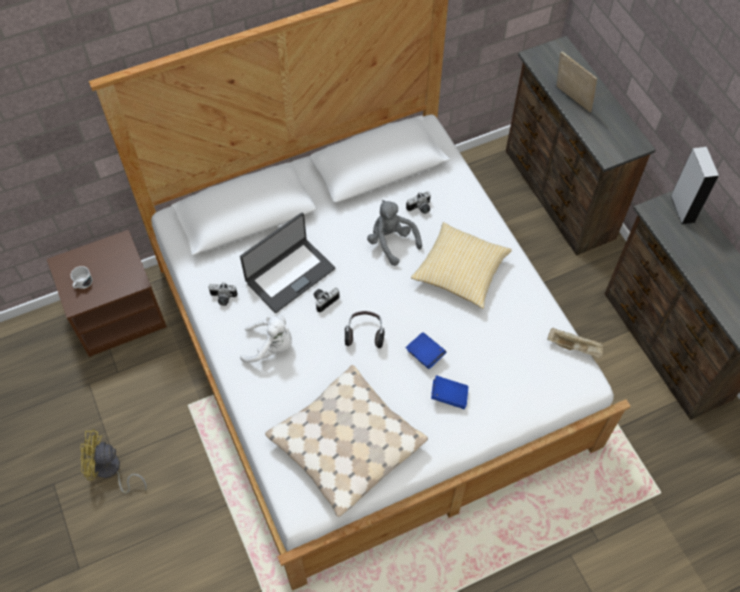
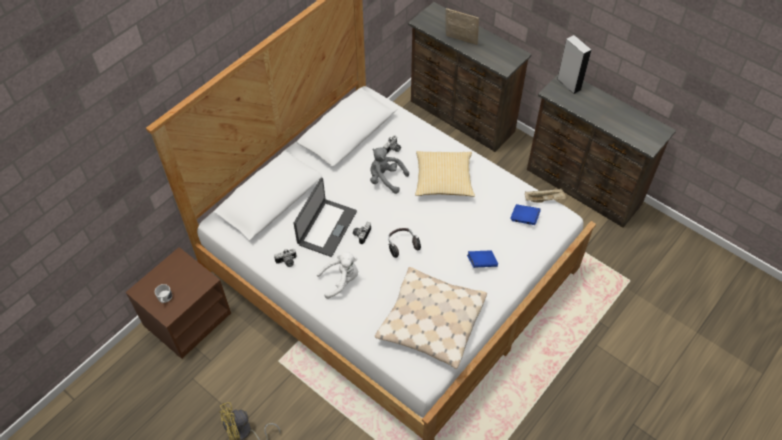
camera: 25 degrees left, 5 degrees down
(425, 354) = (450, 243): blue book -> blue book (524, 218)

